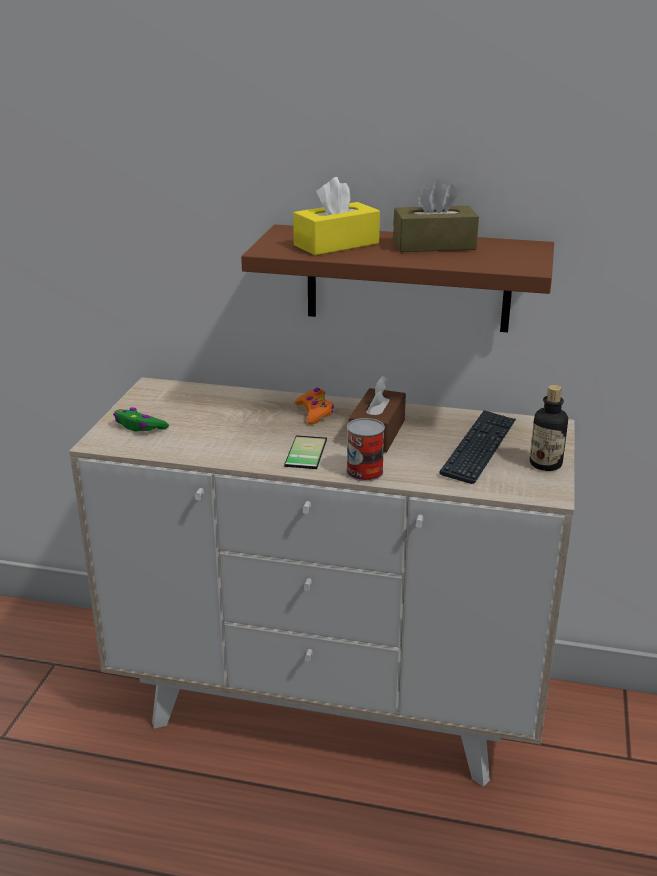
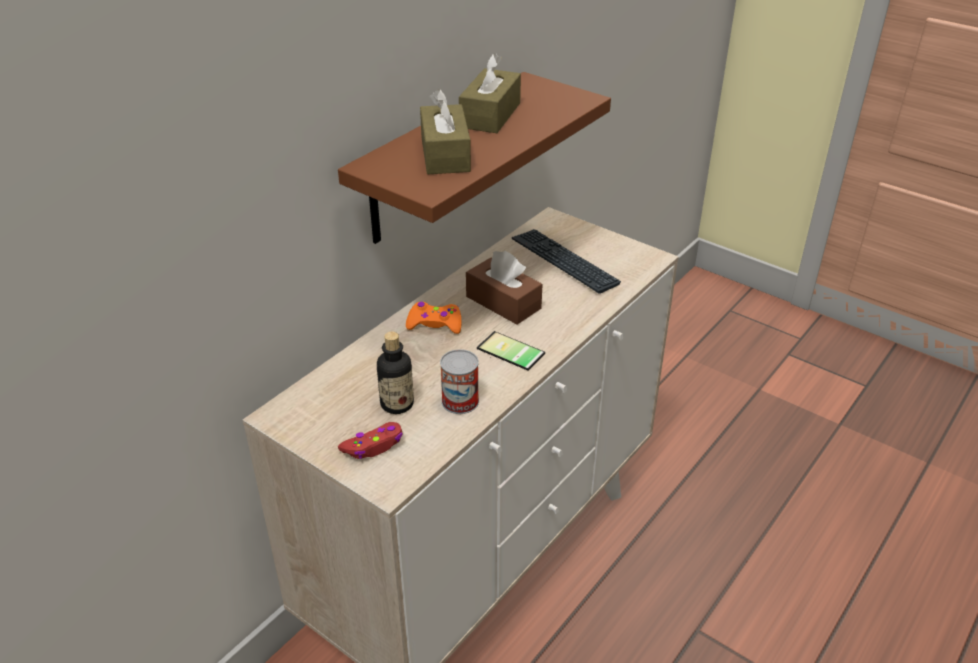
camera: 65 degrees left, 10 degrees up
(139, 427) = (373, 446): green game controller -> red game controller
(336, 244) = (445, 154): yellow tissue box -> brown tissue box
(364, 472) = (566, 329): can -> can (460, 401)
(545, 464) = (609, 243): bottle -> bottle (397, 404)

